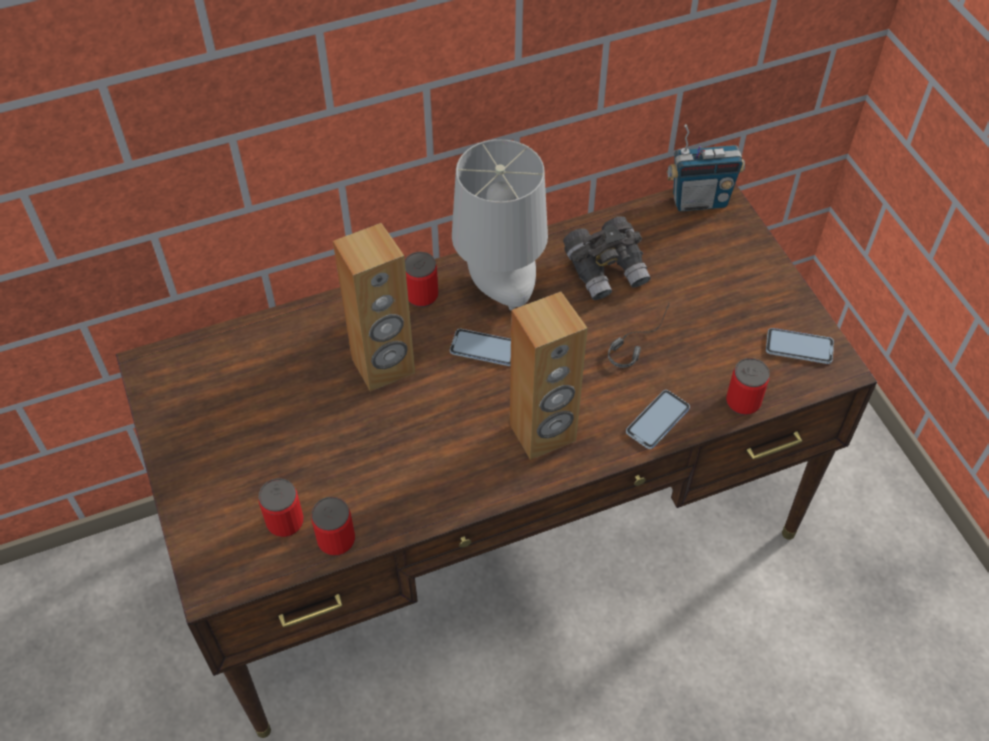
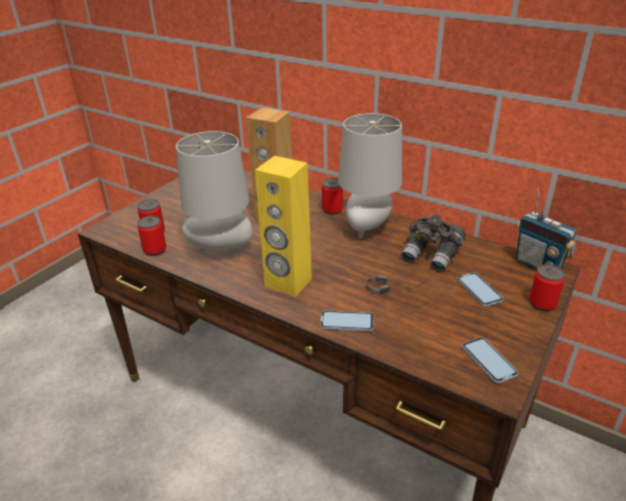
camera: 55 degrees right, 20 degrees down
(410, 465) = (222, 251): none -> grey table lamp
(484, 348) = (322, 240): phone -> phone (479, 290)
(543, 433) = (288, 283): brown speaker -> yellow speaker
(743, 402) = (406, 353): can -> can (542, 303)

